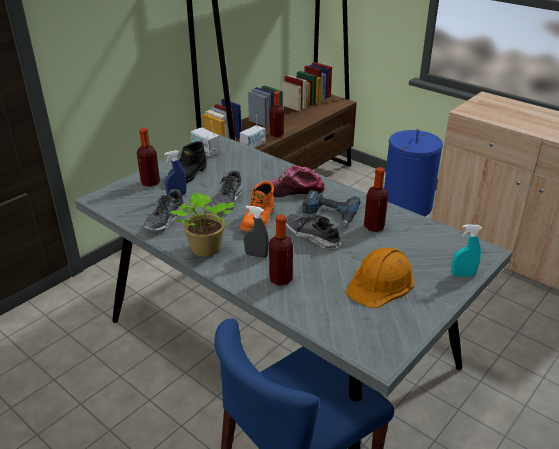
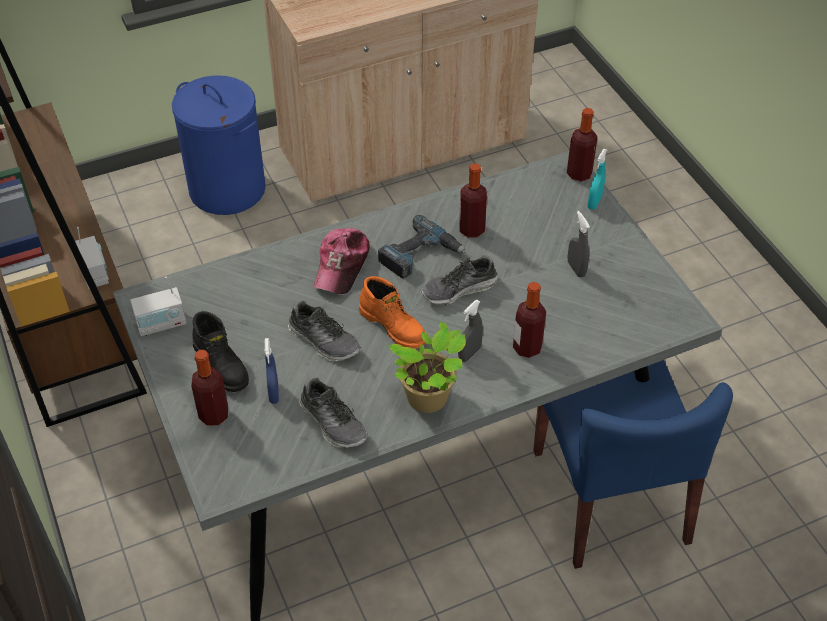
camera: 65 degrees left, 15 degrees up
(276, 134) = (80, 232): bottle -> bottle (579, 174)
(381, 283) = (576, 269): orange hard hat -> grey spray bottle

